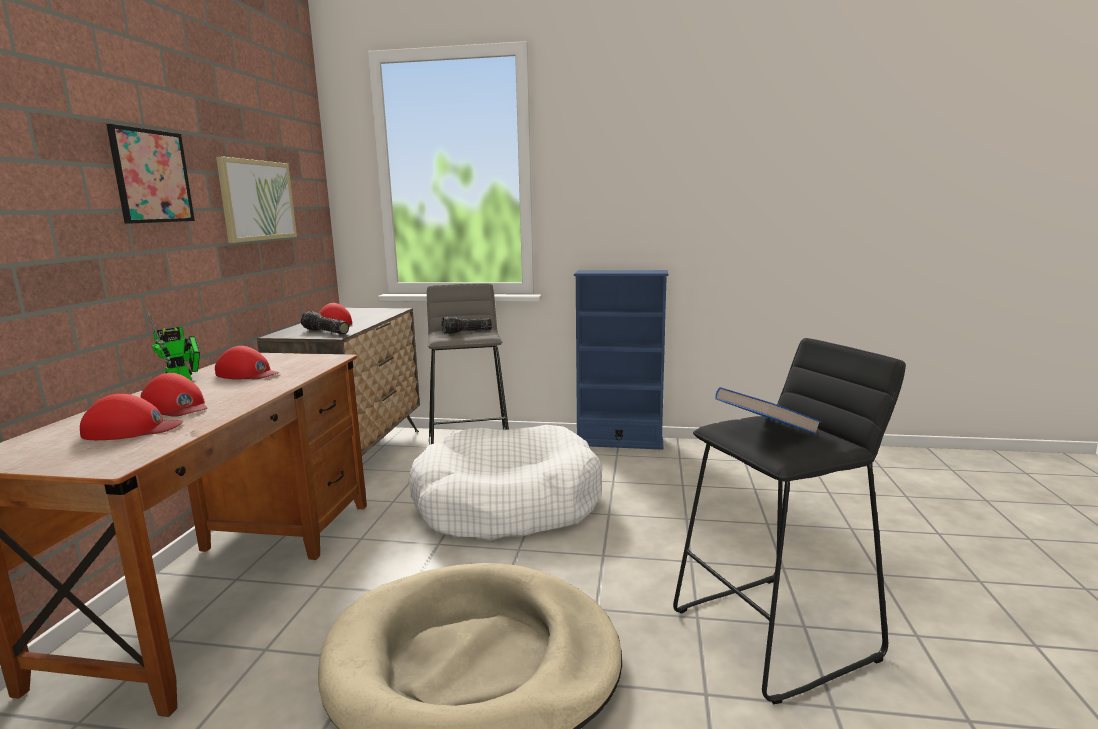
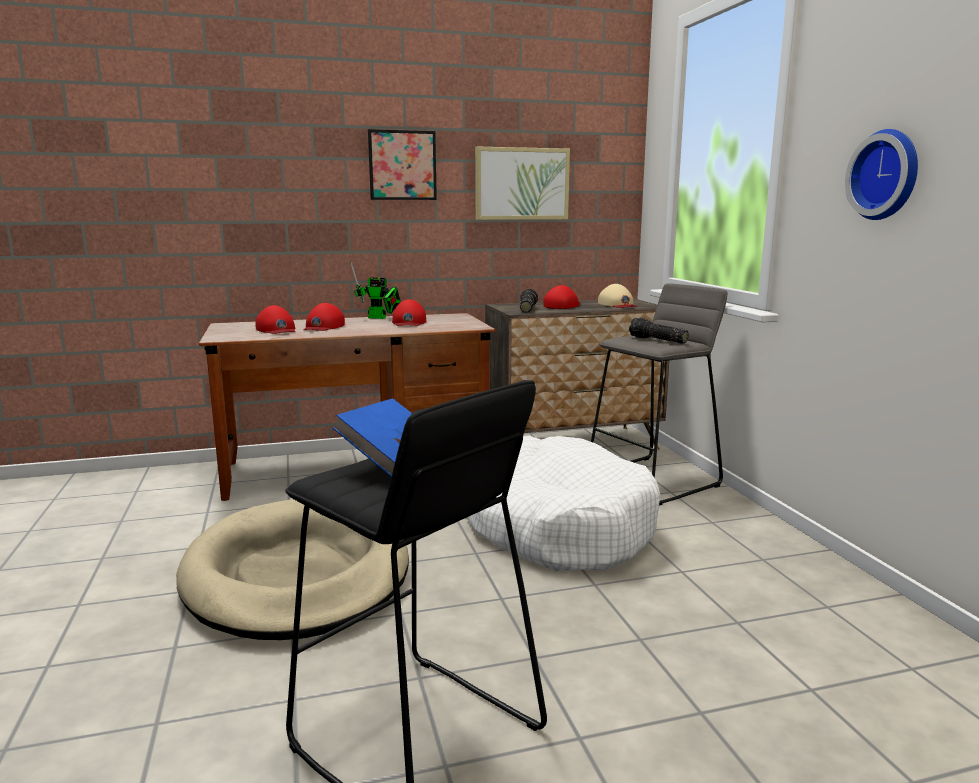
camera: 65 degrees right, 0 degrees up
(367, 313) = (617, 305): none -> beige cap
(619, 442) = (807, 553): blue bookcase -> none
(629, 197) = (887, 175): none -> wall clock

